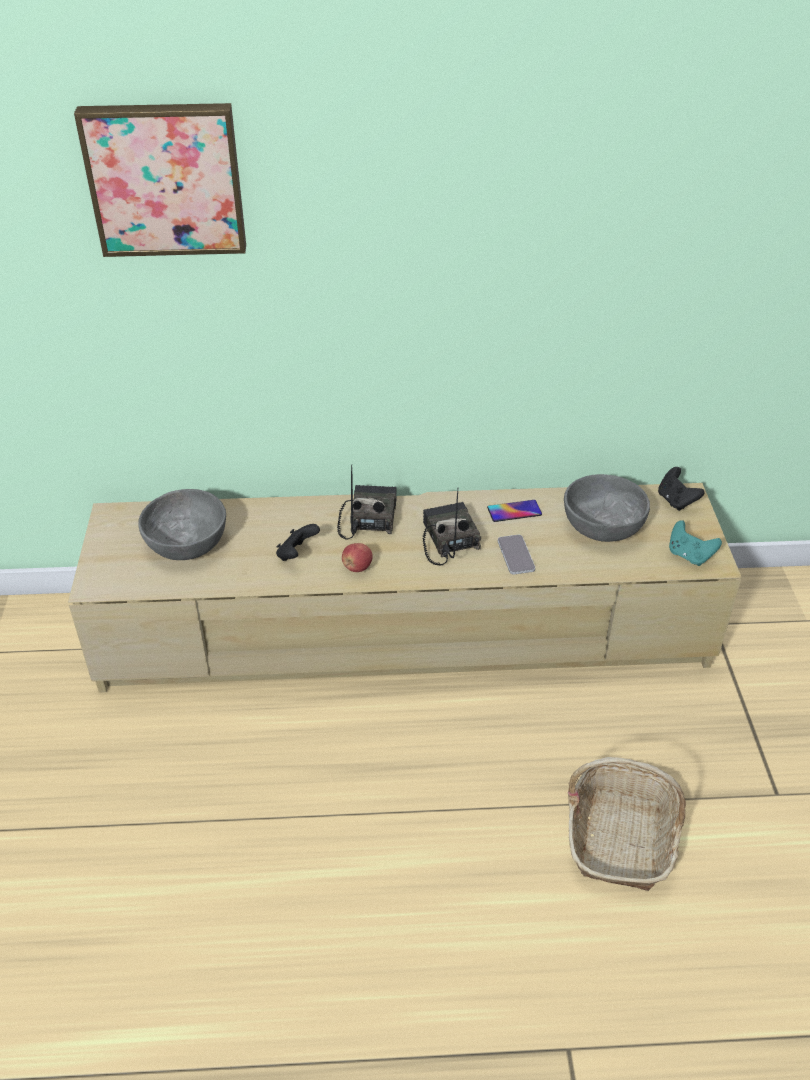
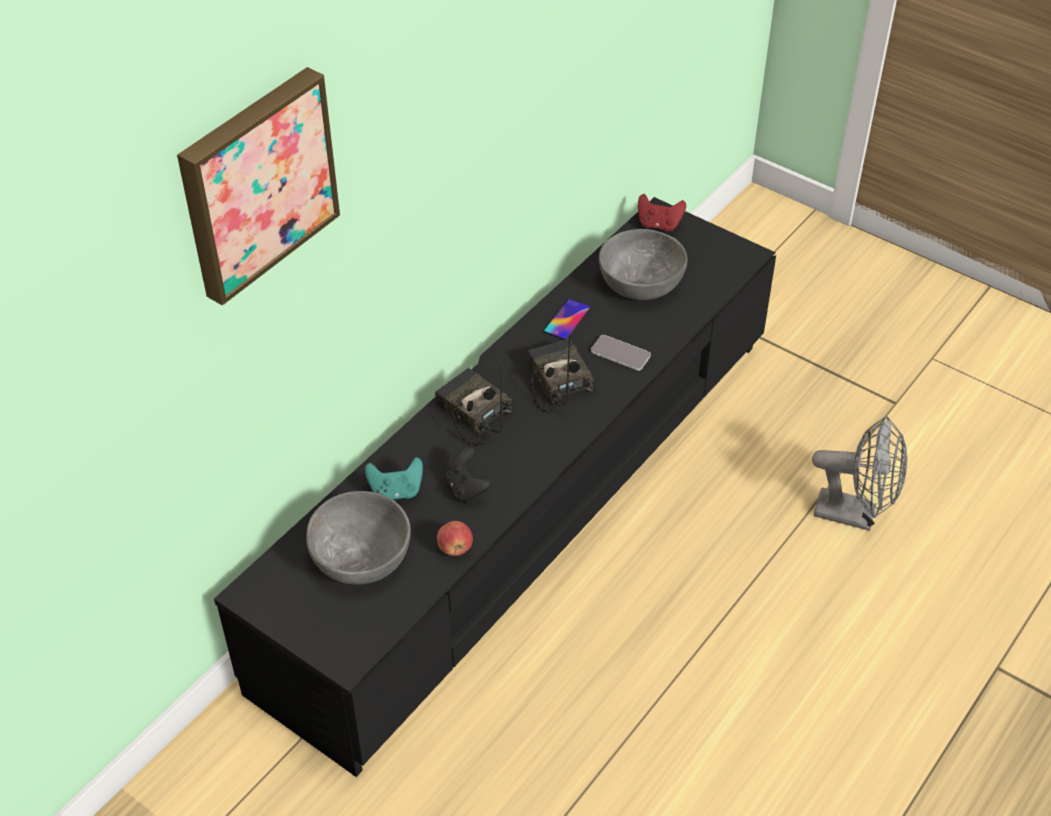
camera: 50 degrees left, 5 degrees up
(357, 567) = (528, 458): apple -> apple (455, 548)
(406, 633) = (524, 503): beige tv stand -> black tv stand
(447, 539) = (555, 381): radio -> radio turned 45 degrees clockwise
(620, 837) = (855, 514): basket -> grey fan
(676, 501) = (659, 225): black game controller -> red game controller
(689, 556) = (725, 261): turquoise game controller -> turquoise game controller (396, 491)

